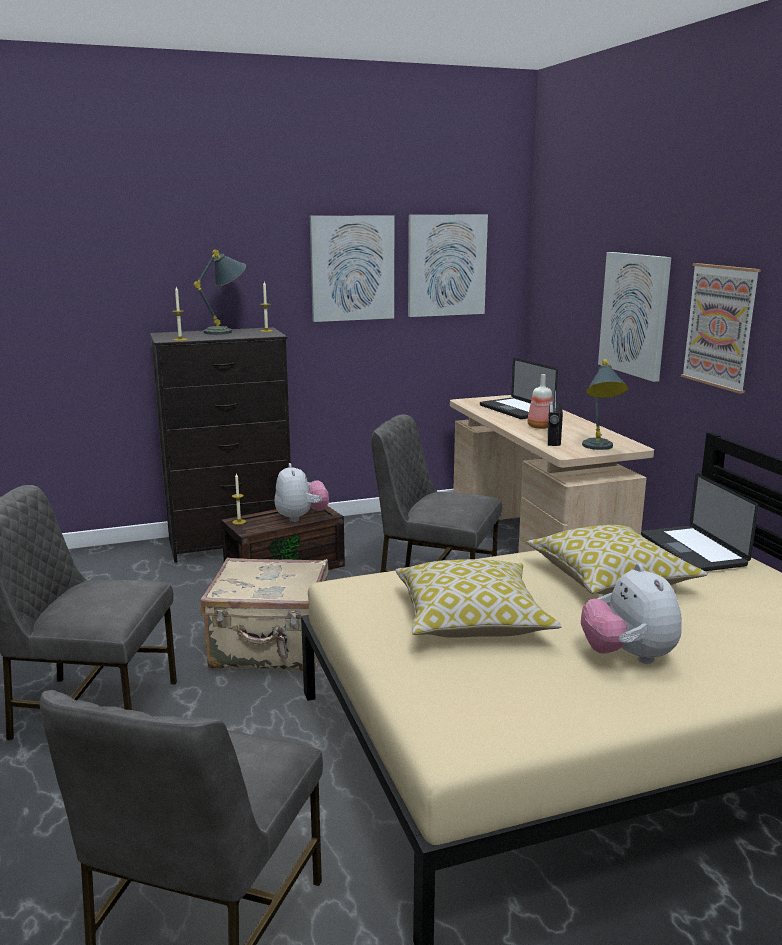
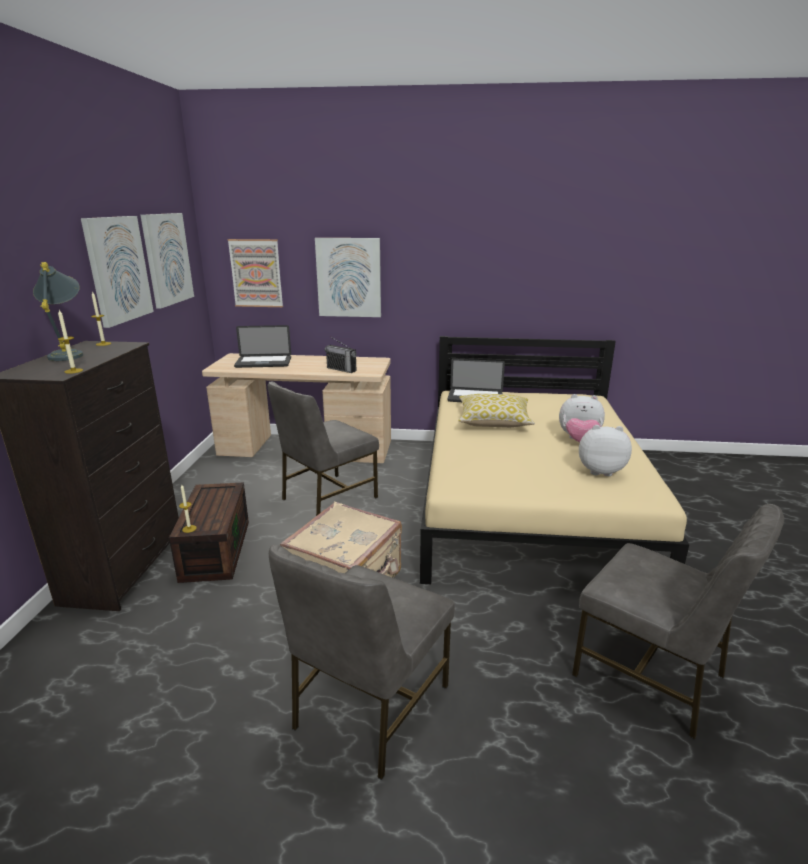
camera: 65 degrees left, 5 degrees up
(301, 517) = (219, 499): plush toy -> plush toy (599, 470)
(471, 620) = (520, 464): pillow -> none
(539, 427) = (310, 366): bottle -> none
(599, 449) = (373, 365): grey table lamp -> none
(720, 326) = (430, 275): picture -> picture (256, 273)

